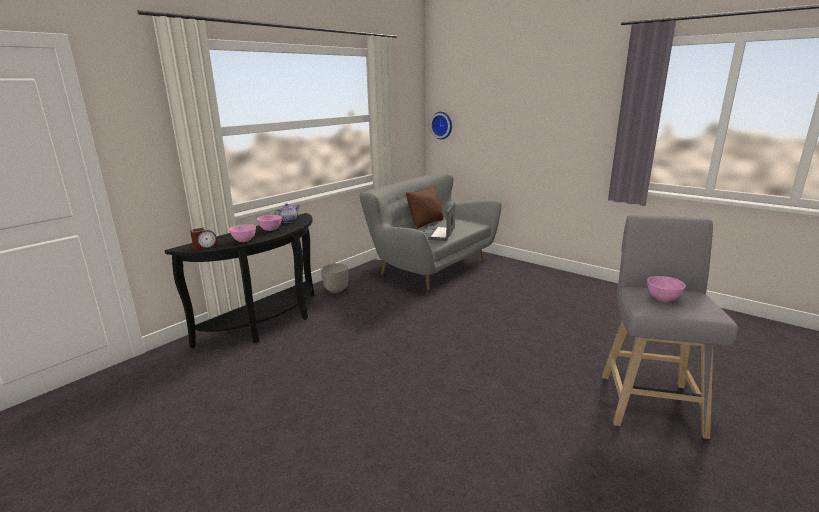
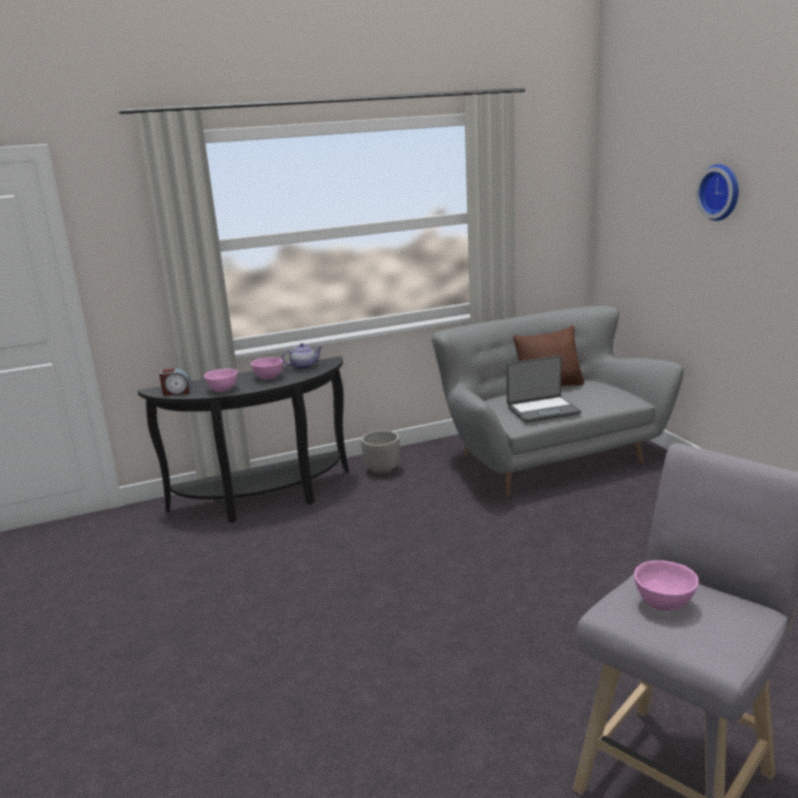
camera: 30 degrees right, 0 degrees up
(438, 234) = (542, 410): laptop -> laptop turned 150 degrees counterclockwise
(442, 125) = (613, 226): wall clock -> wall clock (721, 192)

